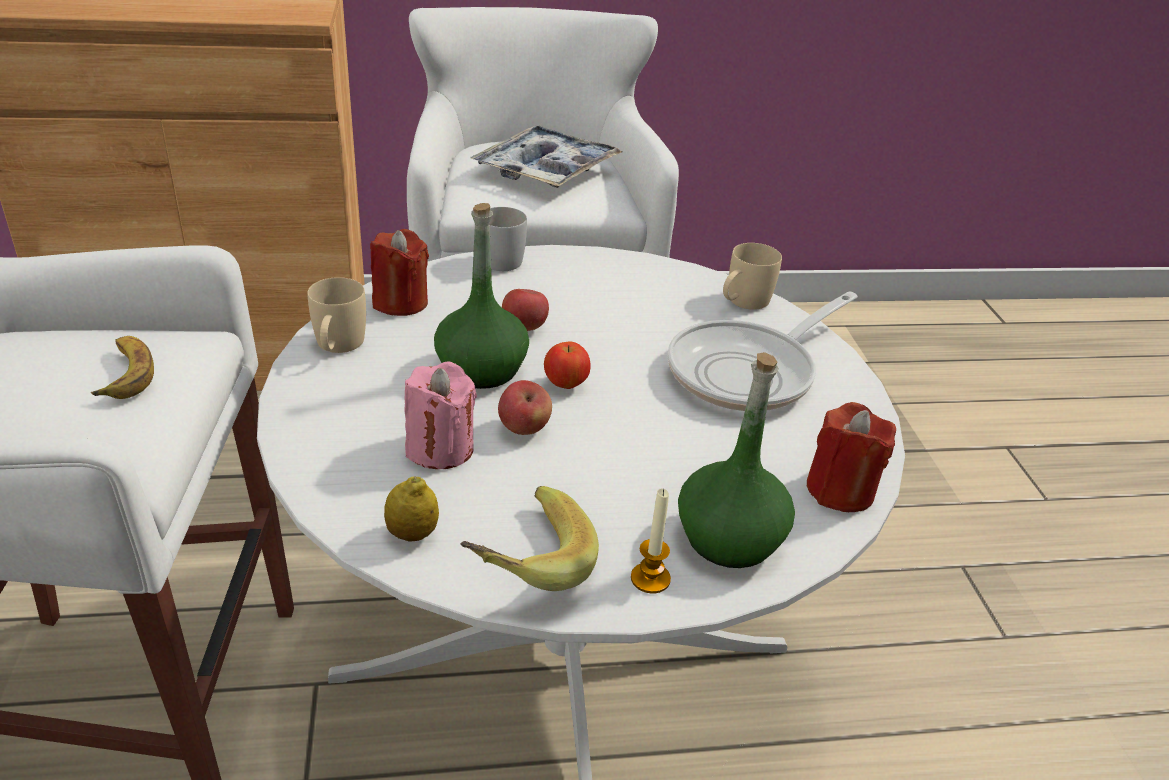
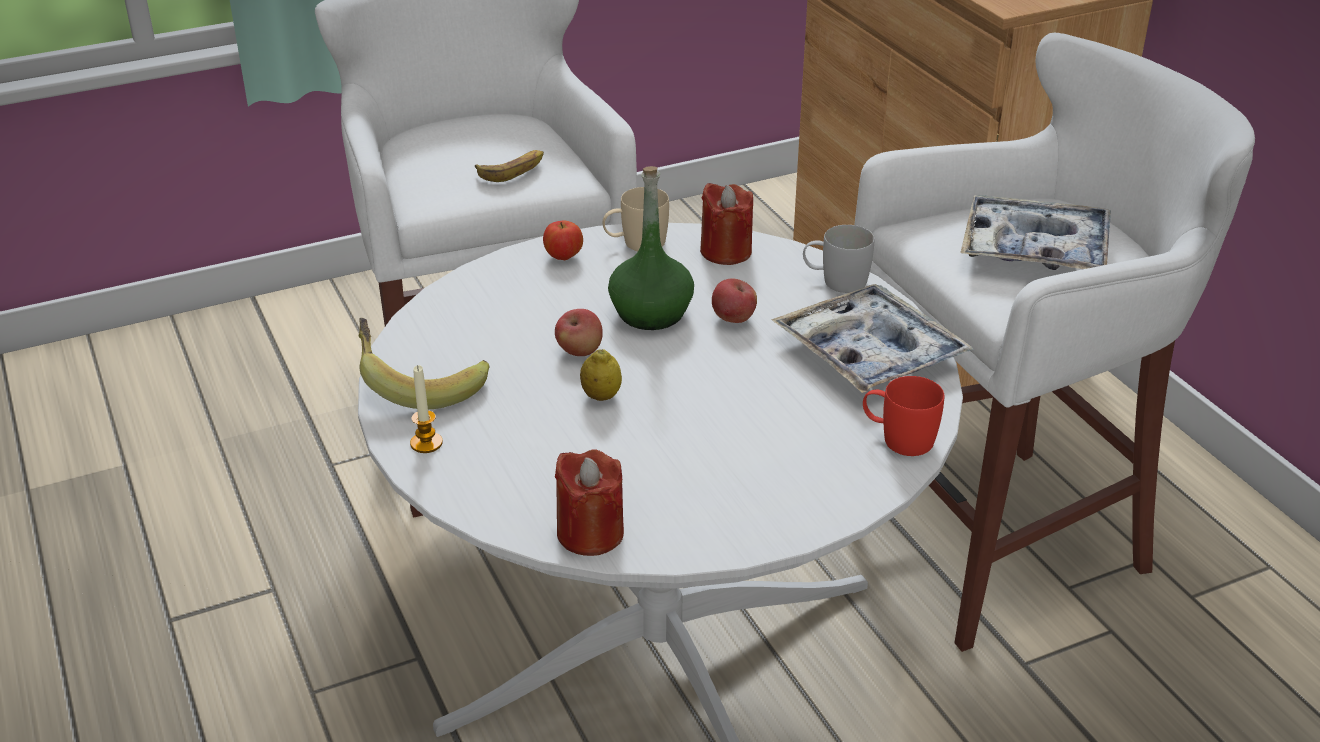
camera: 75 degrees right, 0 degrees up
(412, 534) = (429, 333): lemon -> lemon (601, 396)
(440, 448) = (531, 320): pink candle -> none
(566, 384) = (658, 358): apple -> apple (563, 257)
(617, 281) = (869, 353): none -> tray
(730, 538) = (491, 476): green bottle -> none
(742, 303) = (898, 438): beige mug -> red mug
(749, 372) = (756, 458): frying pan -> none

